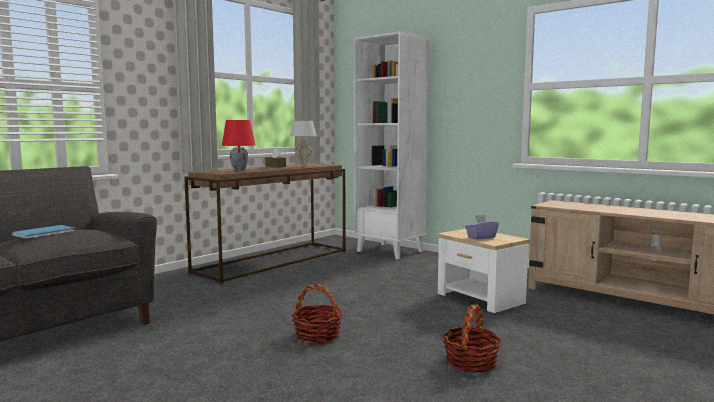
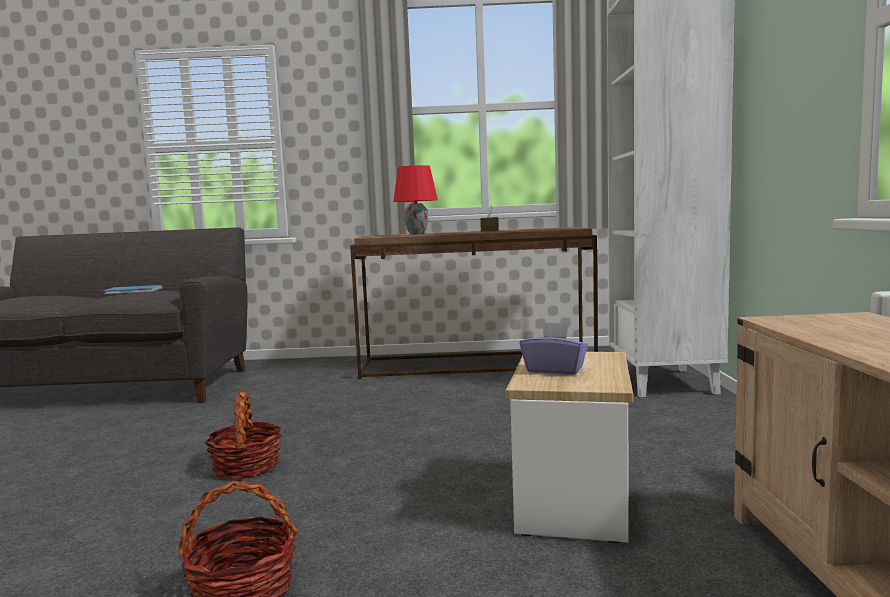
camera: 50 degrees right, 0 degrees up
(303, 166) = (521, 230): white table lamp -> none

